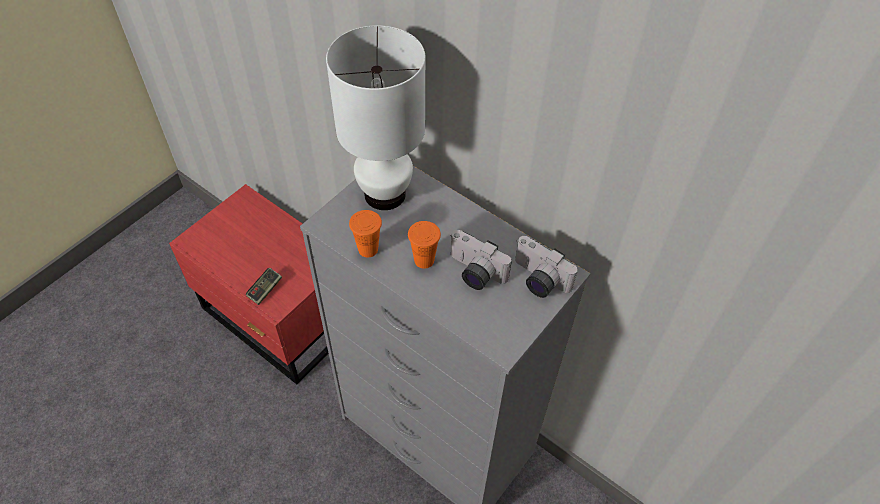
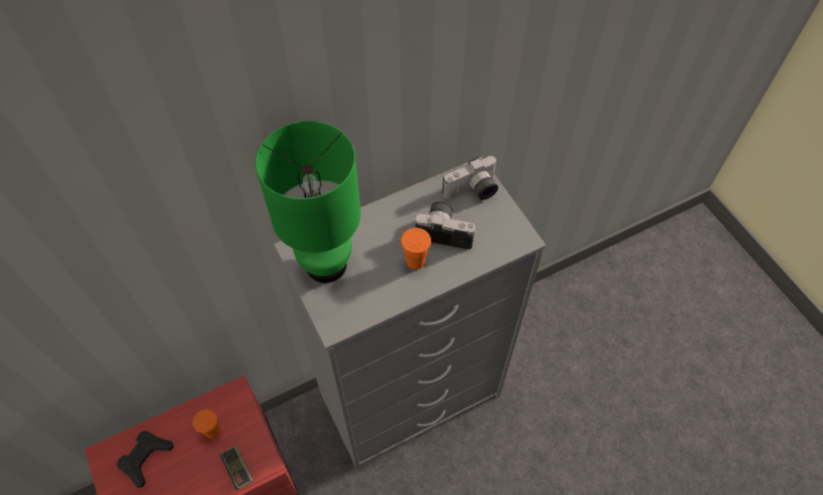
camera: 65 degrees left, 5 degrees up
(251, 224) = (145, 458): none -> black game controller
(368, 249) = (382, 300): orange cup -> orange cup (212, 431)
(384, 194) = (325, 266): white table lamp -> green table lamp
(474, 273) = (445, 231): camera -> camera turned 135 degrees counterclockwise

